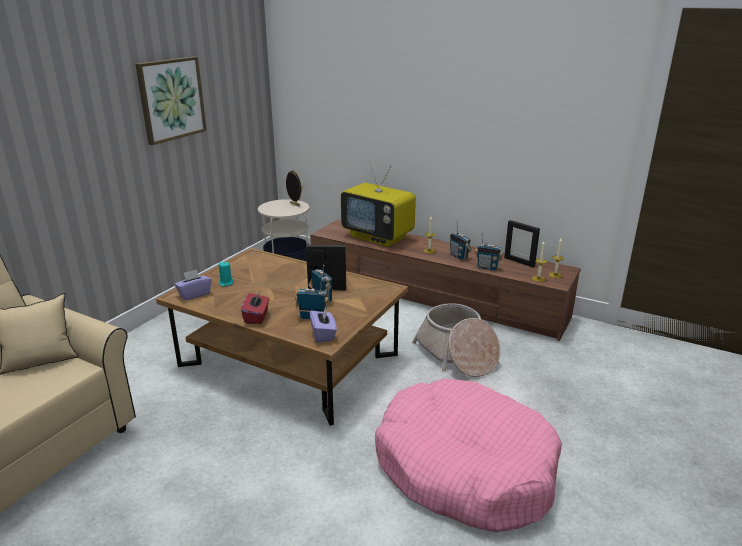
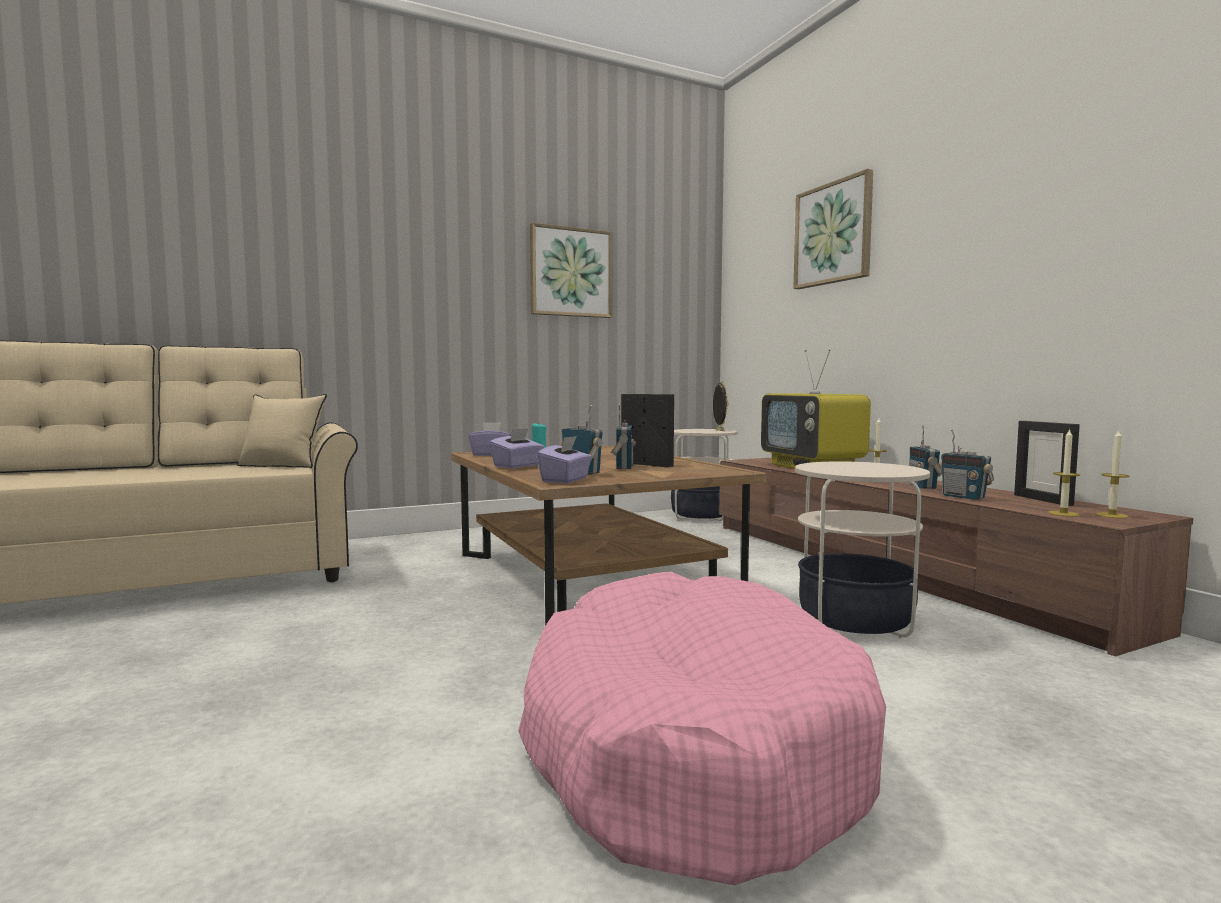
camera: 35 degrees right, 20 degrees down
(257, 317) = (517, 466): red tissue box -> purple tissue box
(377, 71) = (833, 233): none -> picture
(457, 354) = (854, 623): basket -> beige side table

